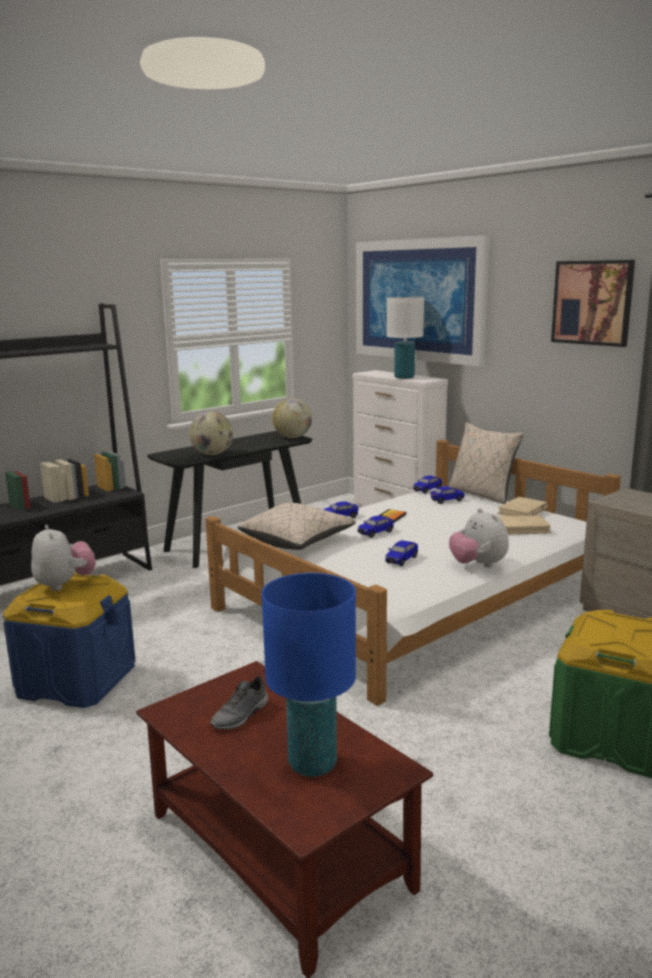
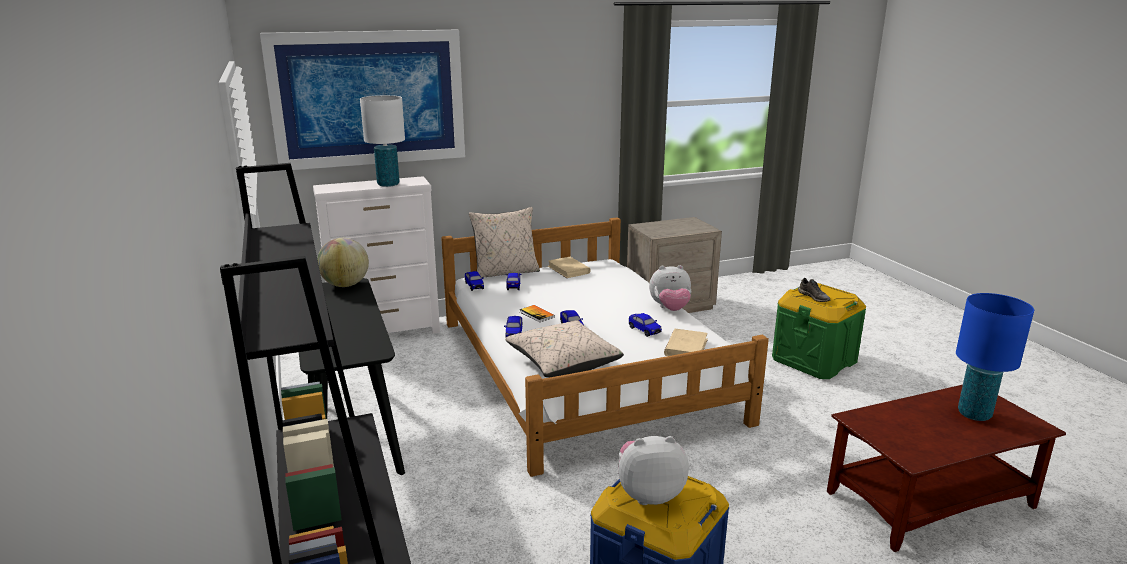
camera: 70 degrees left, 5 degrees up
(212, 454) = (364, 332): globe -> none
(241, 716) = (918, 430): grey shoe -> grey shoe (814, 297)
(522, 528) = (606, 279): beige book -> beige book (686, 347)
(592, 302) = (565, 87): picture -> none

